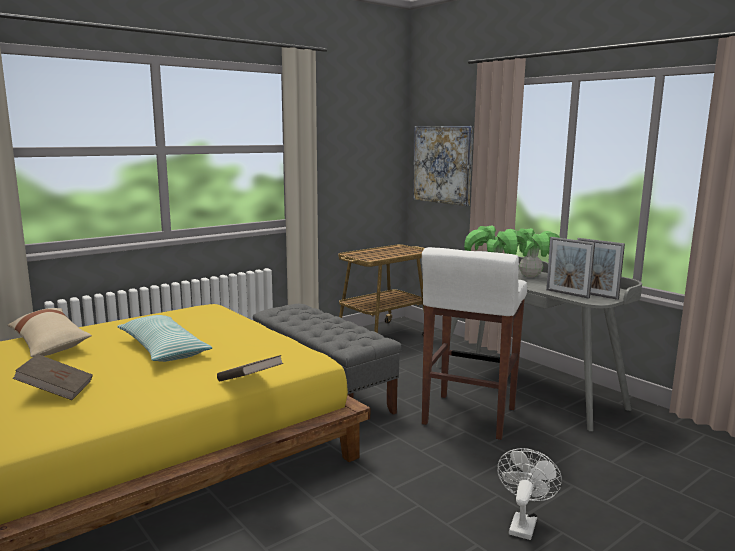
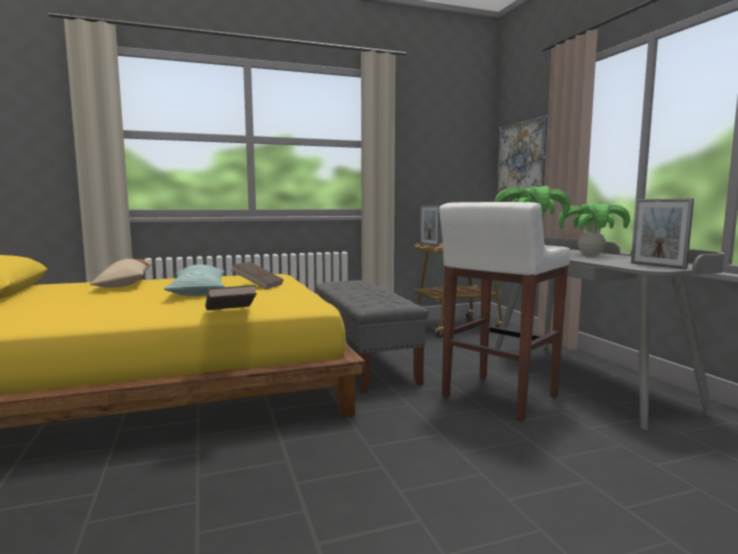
camera: 20 degrees right, 5 degrees down
(56, 391) = (76, 305): brown book -> brown book (258, 286)
(523, 523) = (494, 509): white fan -> none
(567, 294) = (621, 264): picture frame -> picture frame (429, 244)

